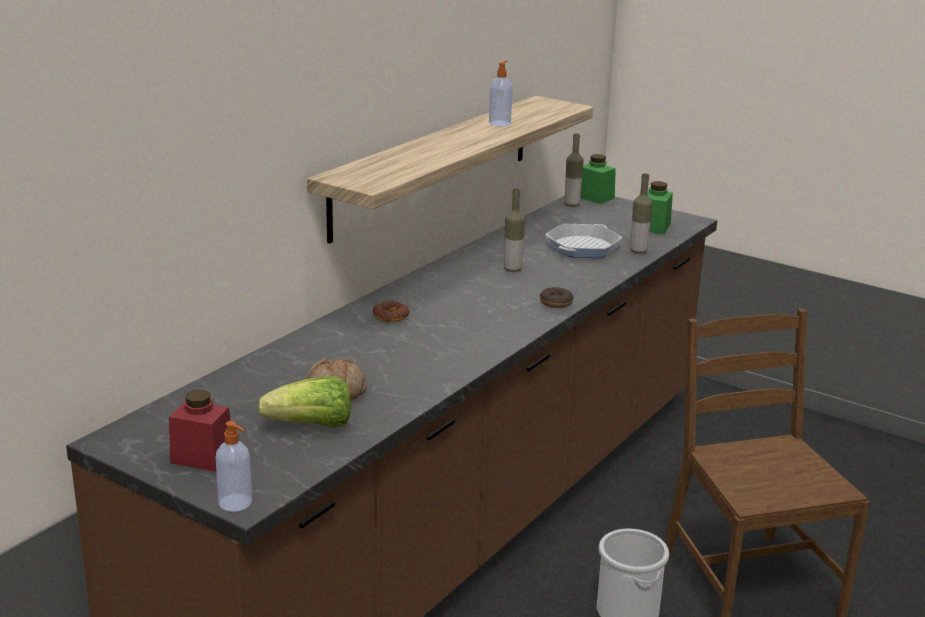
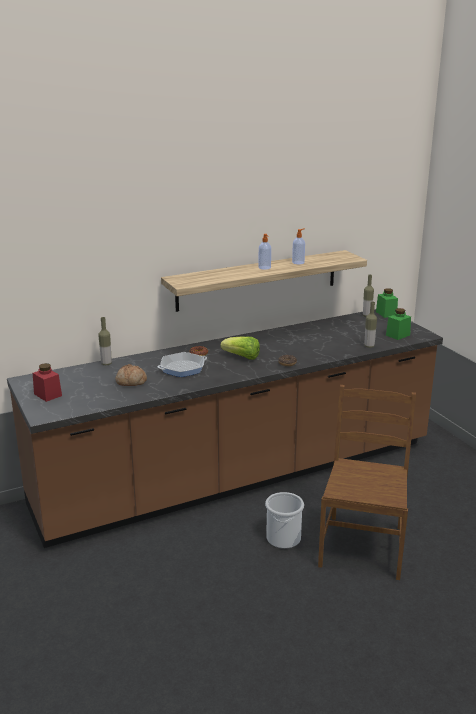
camera: 30 degrees right, 0 degrees up
(236, 503) = (38, 415): soap dispenser -> soap dispenser (264, 268)
(312, 426) = (104, 393): lettuce -> lettuce (242, 357)
(512, 269) = (287, 343): bottle -> bottle (106, 363)
(582, 247) = (341, 338): frying pan -> frying pan (182, 368)

